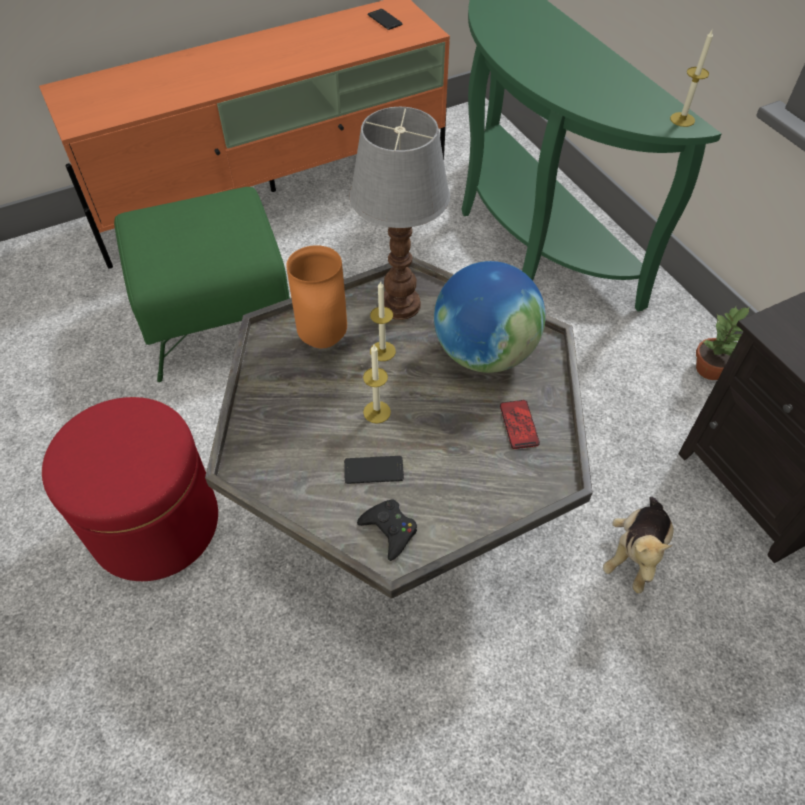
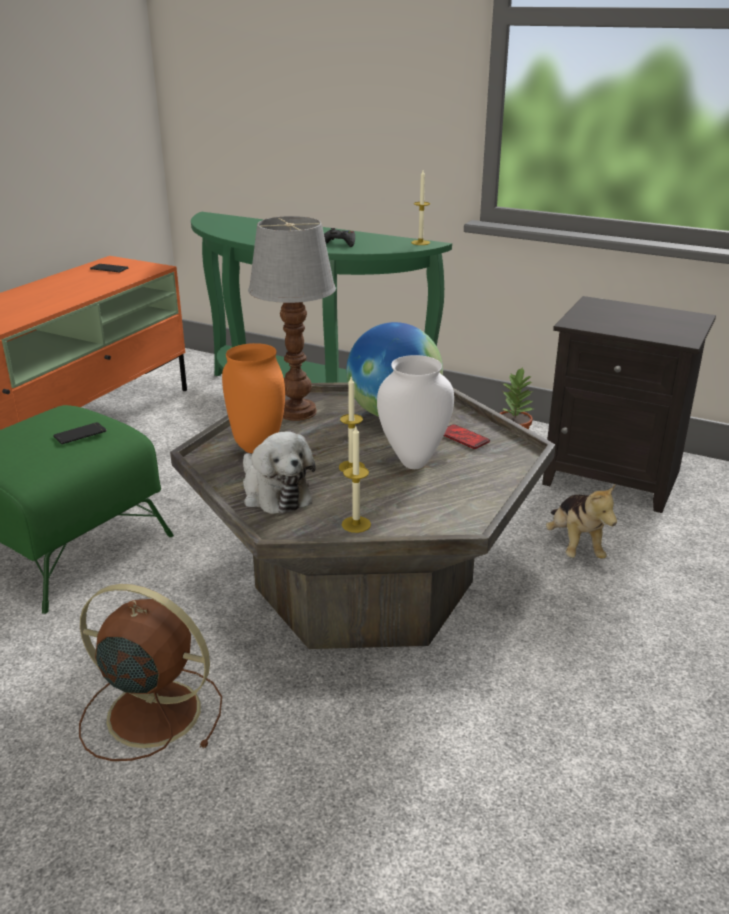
camera: 35 degrees left, 25 degrees down
(155, 524) = (150, 712): red ottoman -> brown fan
(283, 412) = (274, 493): none -> plush toy
(373, 470) = (389, 494): phone -> phone (80, 434)
(382, 351) = (314, 437): candle -> candle (356, 524)
(389, 530) = (442, 518): black game controller -> black game controller (339, 243)
(436, 437) = (413, 463): none -> white vase

